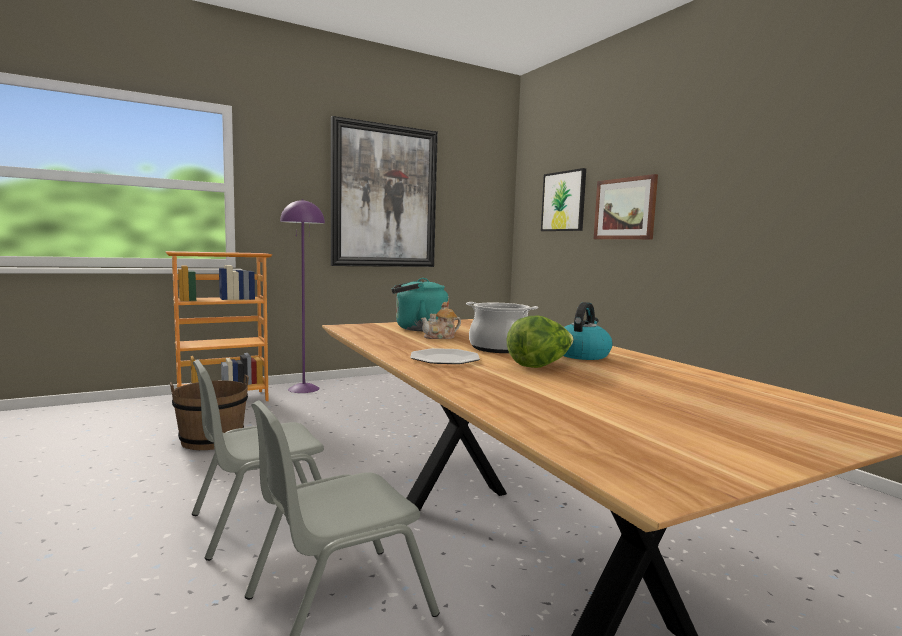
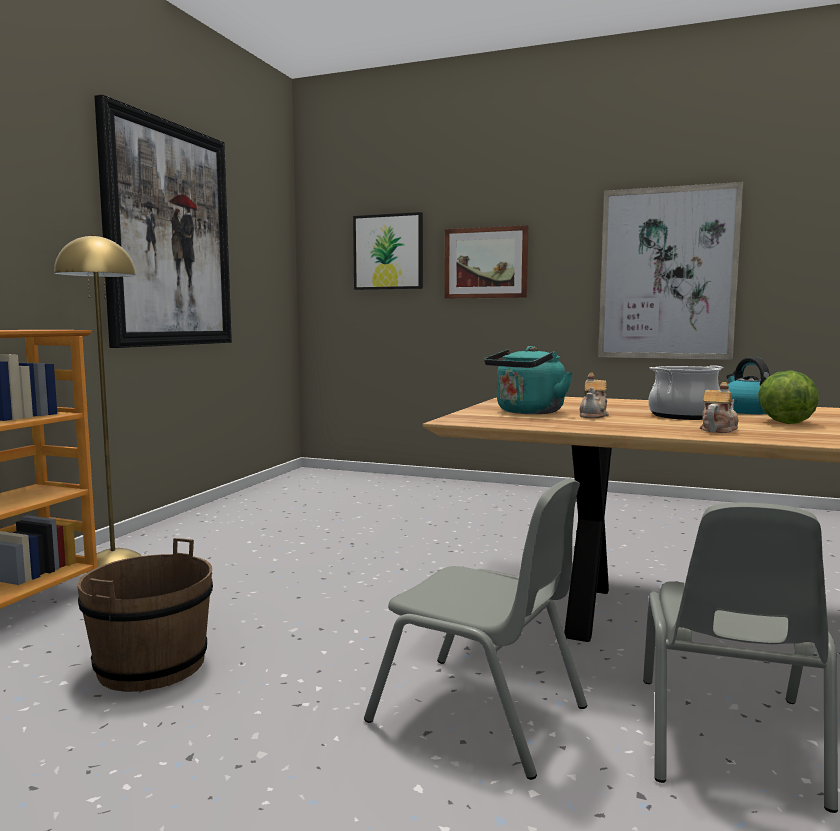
camera: 40 degrees left, 0 degrees up
(263, 520) = (479, 714): grey chair -> grey chair turned 75 degrees counterclockwise
(303, 389) = (113, 559): purple floor lamp -> yellow floor lamp
(444, 359) = (718, 429): plate -> teapot
(776, 217) = (667, 274): none -> picture

